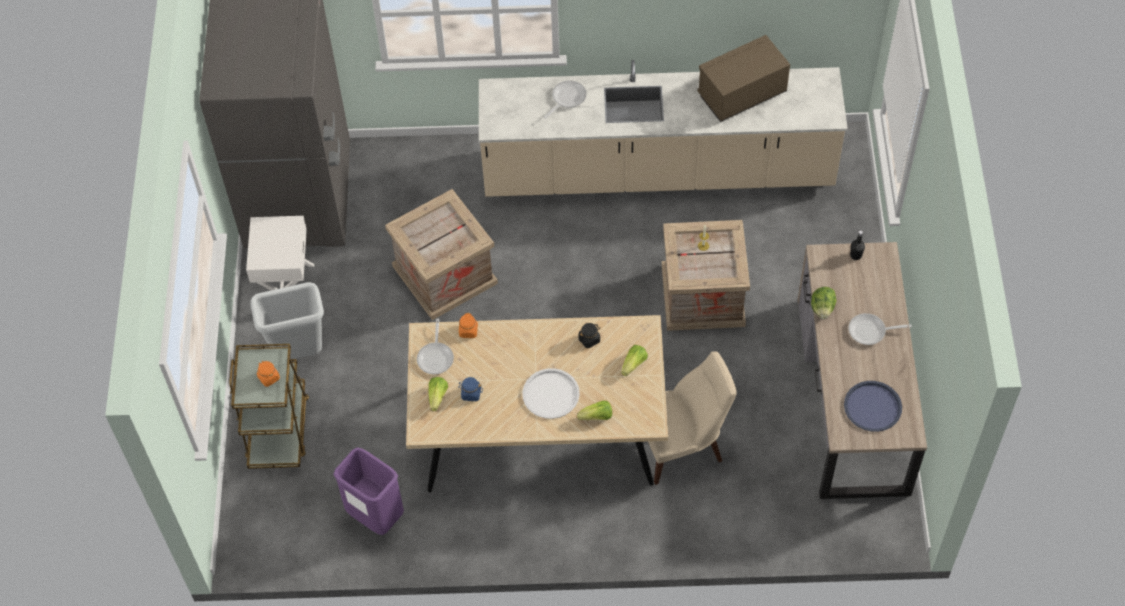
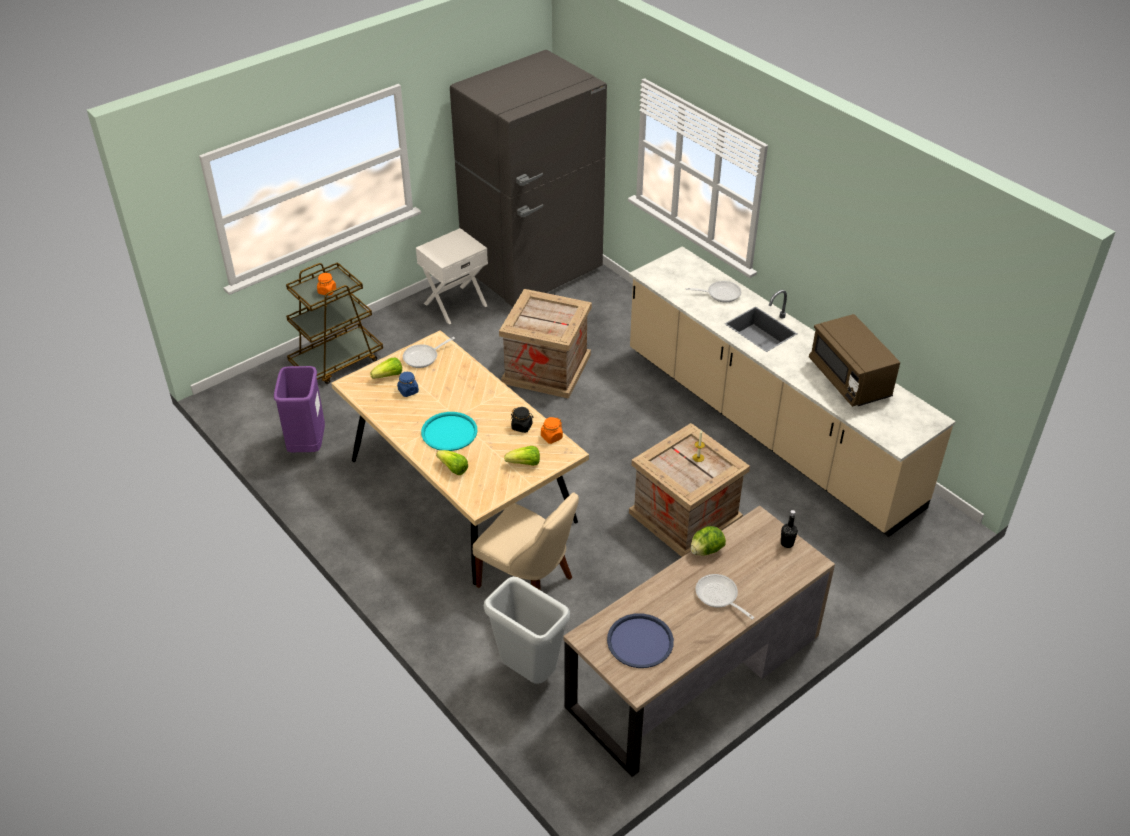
camera: 50 degrees right, 15 degrees down
(299, 355) = (407, 338): grey trash can -> grey trash can (527, 673)
(468, 331) = (463, 361): orange jar -> orange jar (551, 437)
(551, 394) = (449, 432): white tray -> turquoise tray
(741, 94) = (849, 379): brown microwave -> brown microwave turned 135 degrees counterclockwise

